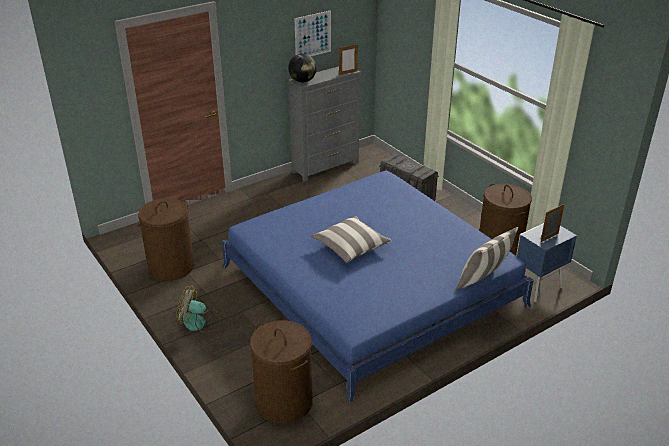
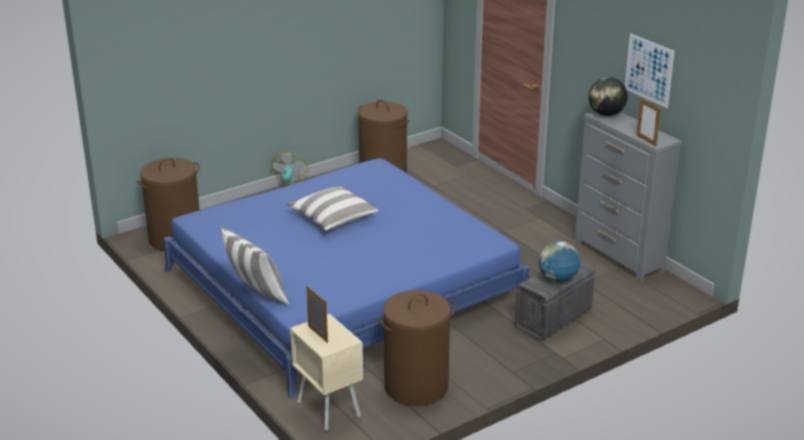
camera: 90 degrees right, 5 degrees down
(414, 165) = (558, 279): none -> globe
(536, 287) = (328, 408): blue nightstand -> beige nightstand

